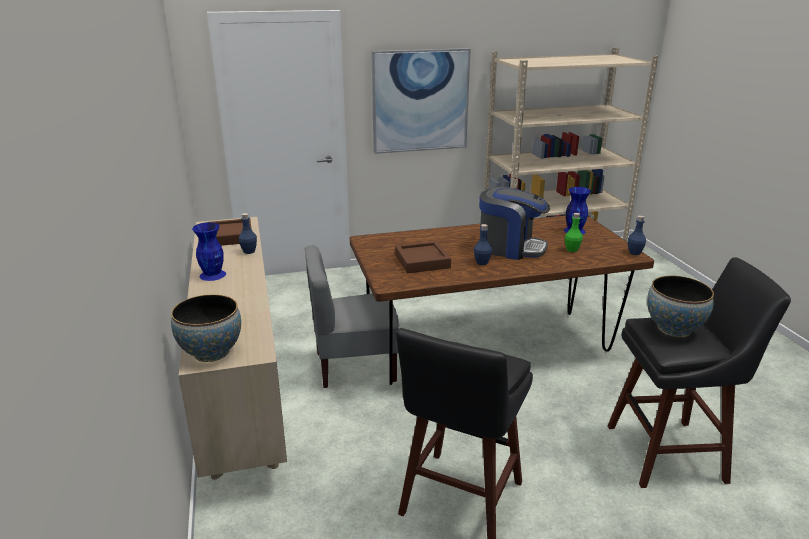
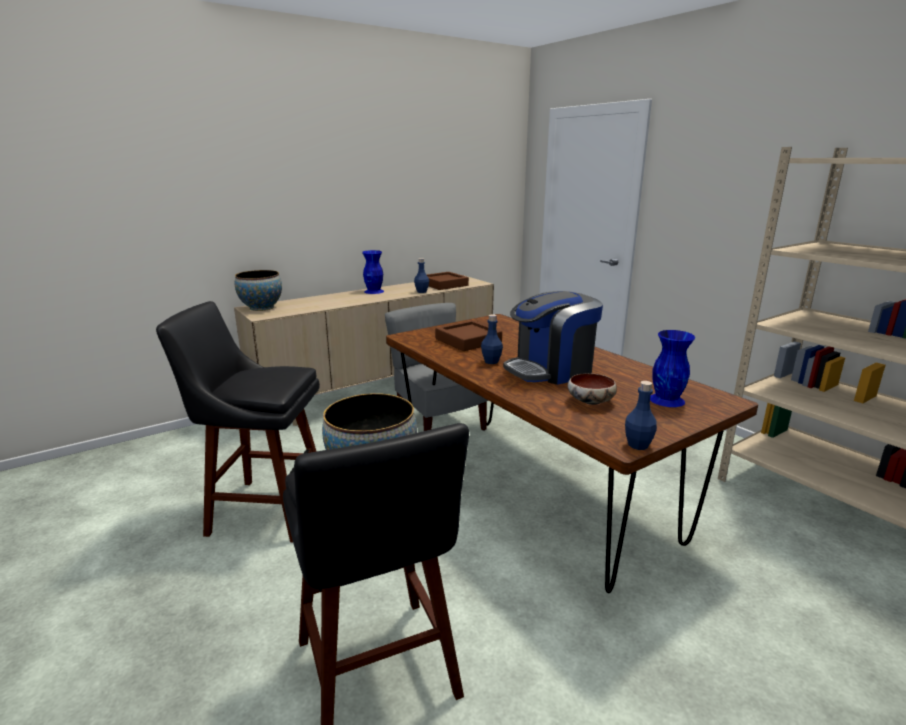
camera: 70 degrees right, 5 degrees down
(420, 101) = (721, 212): picture -> none
(510, 248) = (551, 370): coffee machine -> coffee machine turned 60 degrees clockwise
(572, 250) = (590, 402): green bottle -> bowl

